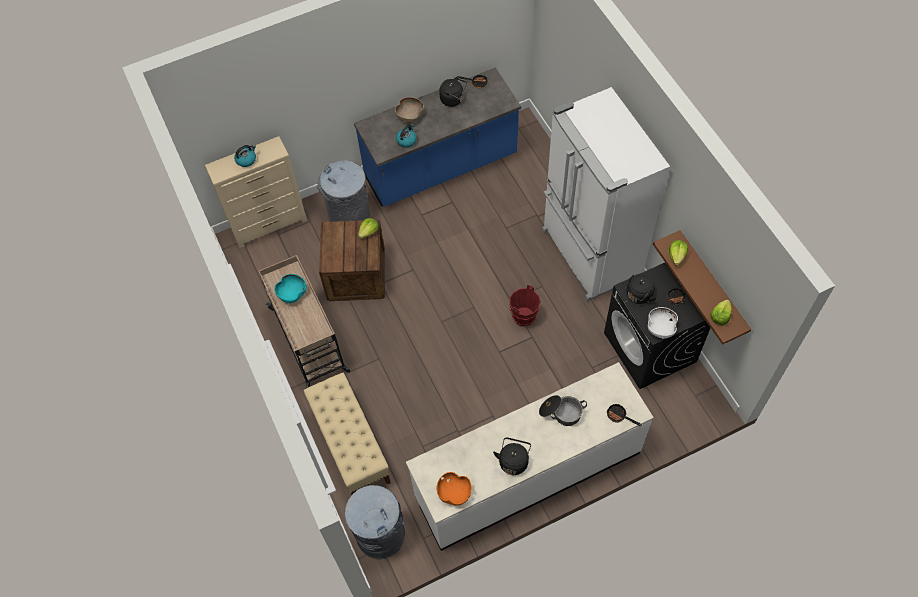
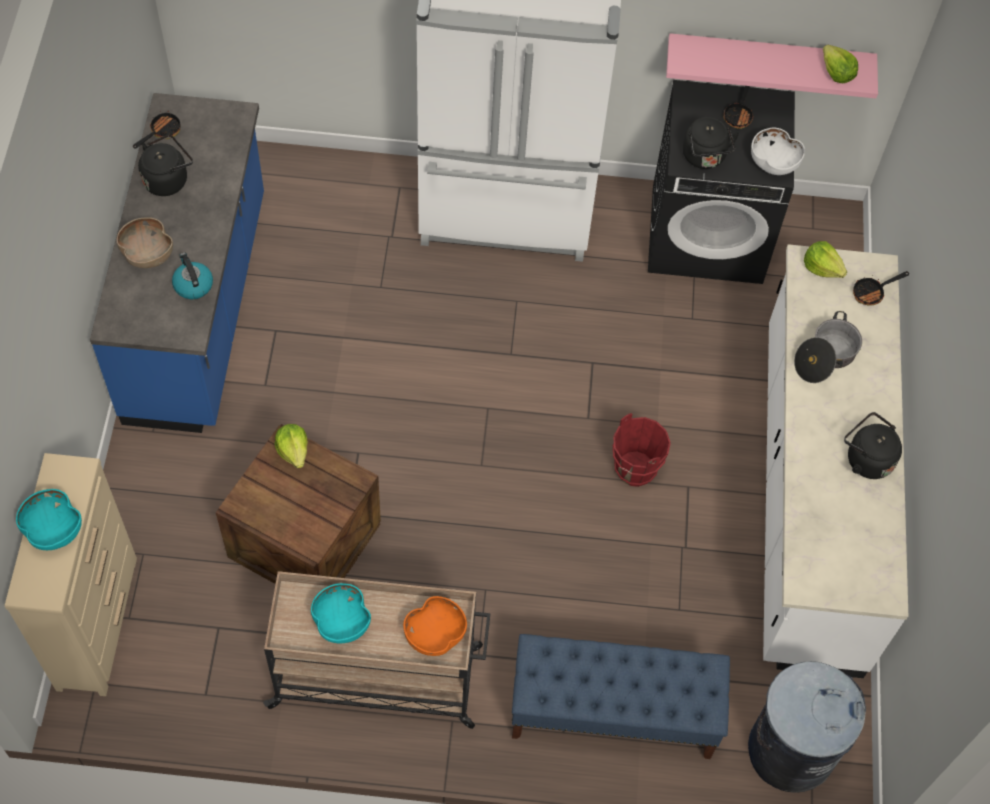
camera: 65 degrees left, 0 degrees up
(246, 159) = (53, 530): kettle -> turquoise bowl
(349, 215) = (180, 489): grey trash can -> none
(350, 445) = (612, 713): beige bench -> blue bench
(454, 493) = (874, 564): orange bowl -> orange bowl (435, 635)
(524, 317) = (552, 353): red bucket -> red bucket (635, 469)
(677, 256) = (709, 61): lettuce -> lettuce (822, 267)
(712, 285) = (769, 58): brown shelf -> pink shelf

